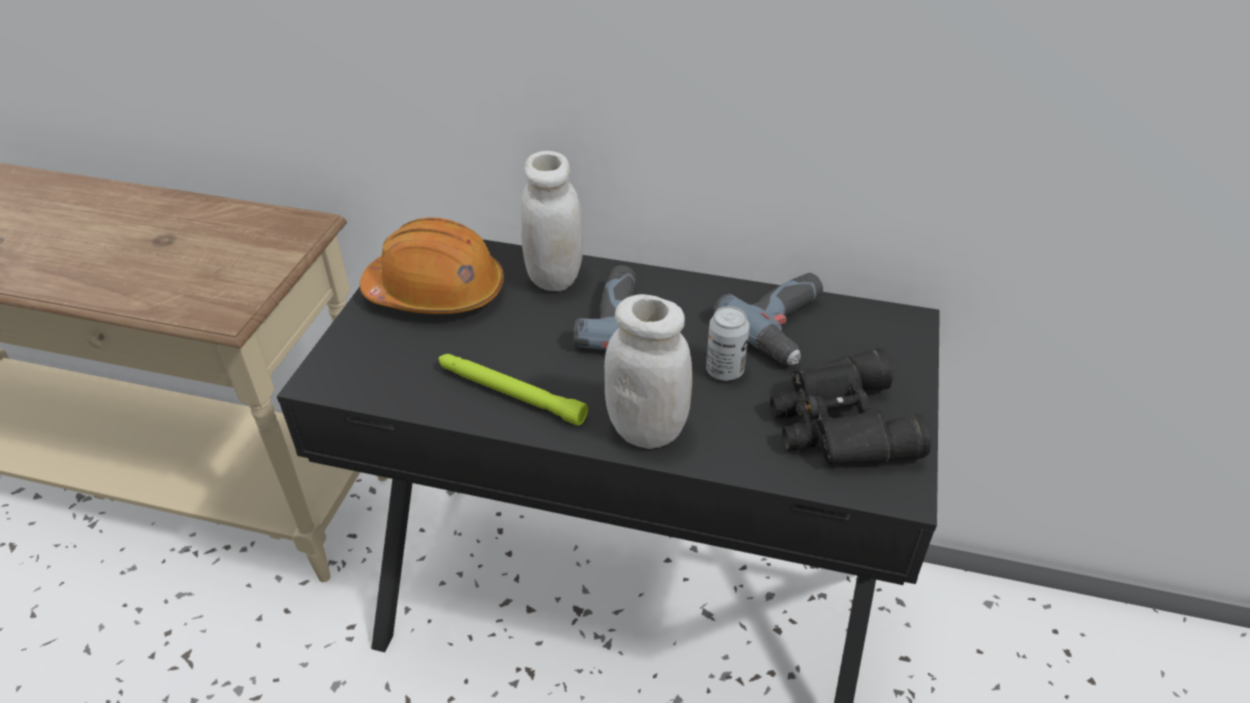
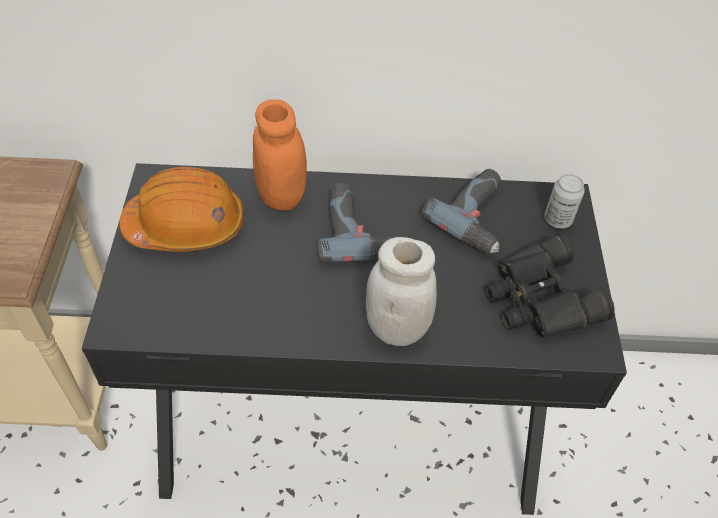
camera: 15 degrees left, 10 degrees up
(509, 393) = (278, 314): green flashlight -> none
(554, 277) = (281, 196): white jar -> orange jar
(724, 370) = (442, 265): can -> can (558, 219)

